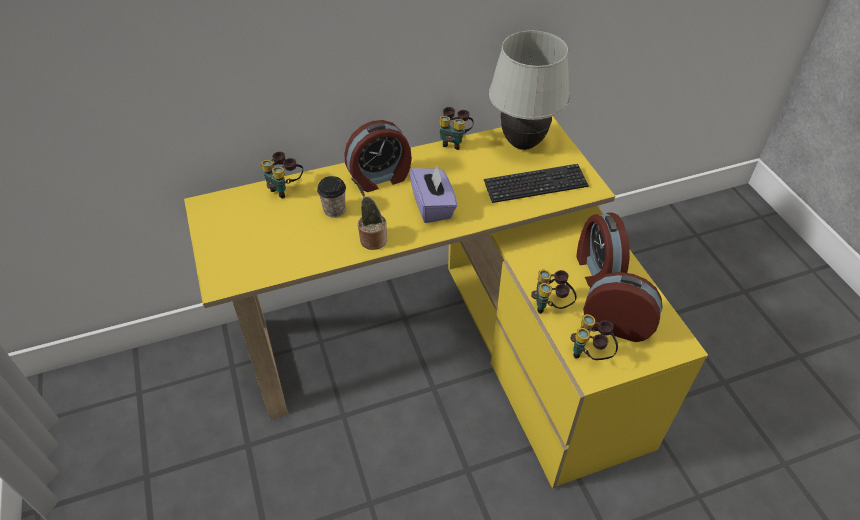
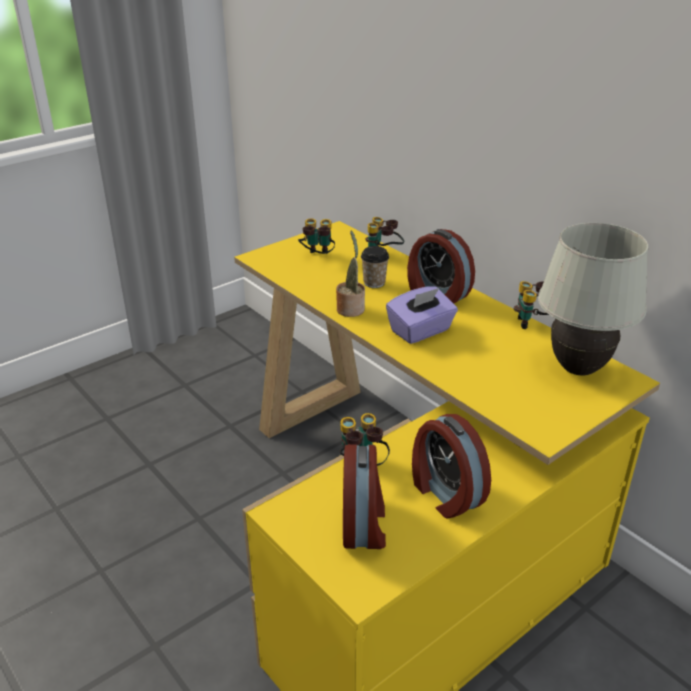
camera: 70 degrees right, 15 degrees down
(535, 185) = (511, 390): keyboard -> none
(590, 354) = (305, 507): binoculars -> binoculars (317, 257)
(596, 269) = (444, 493): alarm clock -> alarm clock turned 90 degrees counterclockwise

